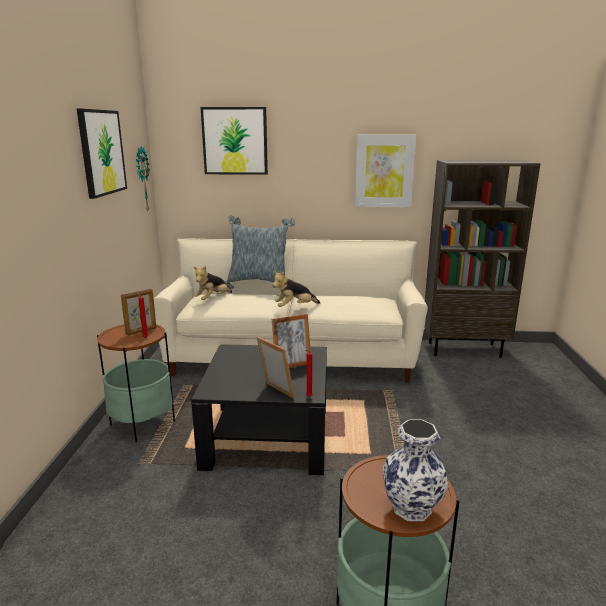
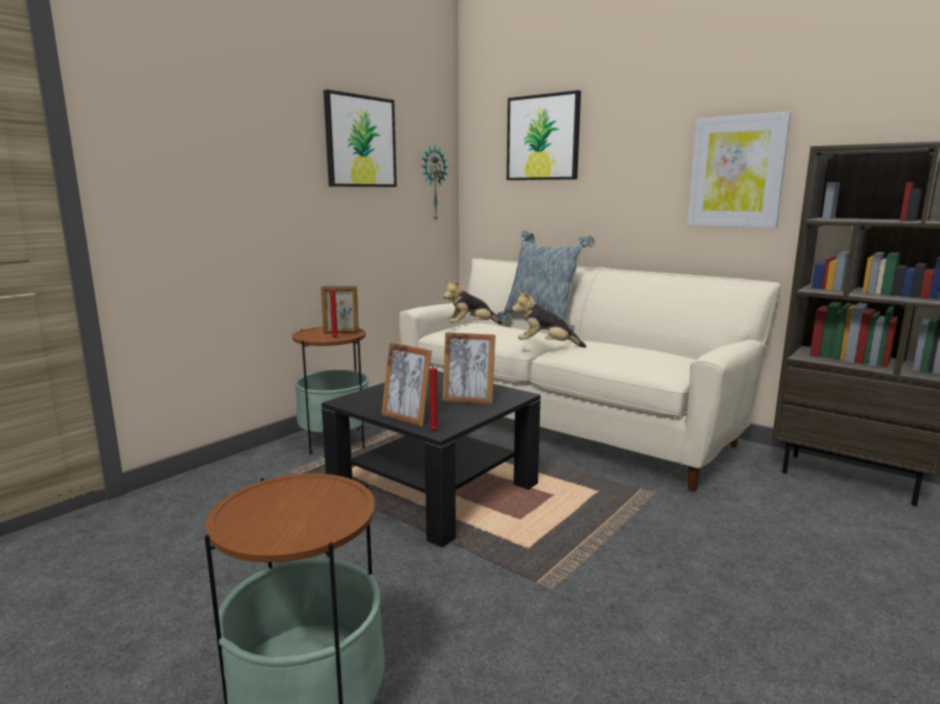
camera: 35 degrees right, 5 degrees down
(276, 392) = (406, 418): picture frame -> picture frame turned 135 degrees clockwise
(410, 506) = (270, 526): vase -> none

